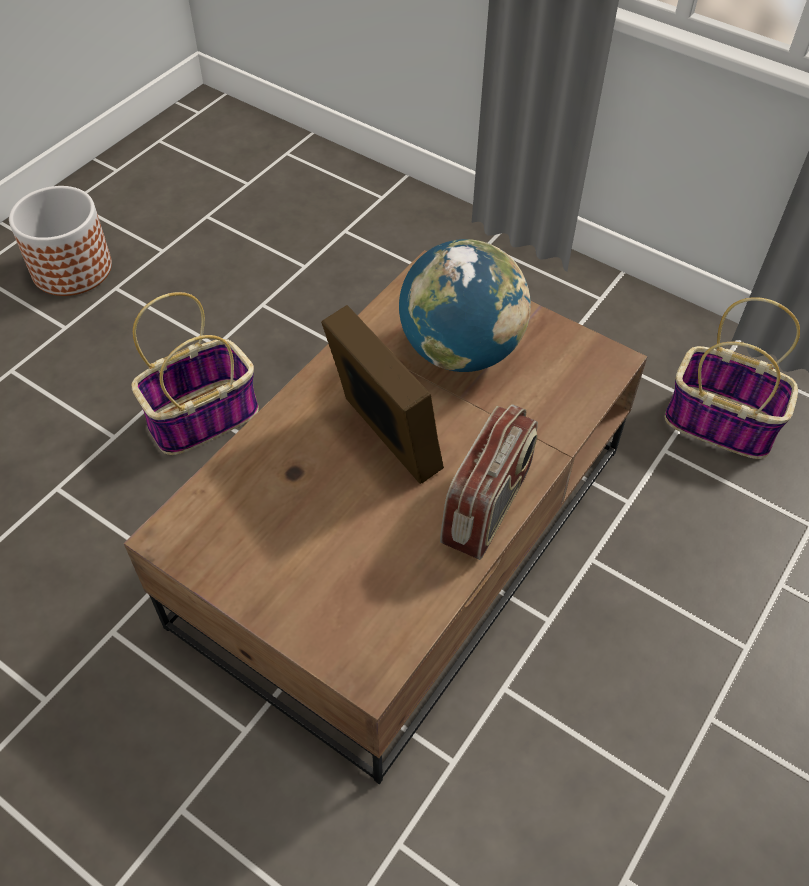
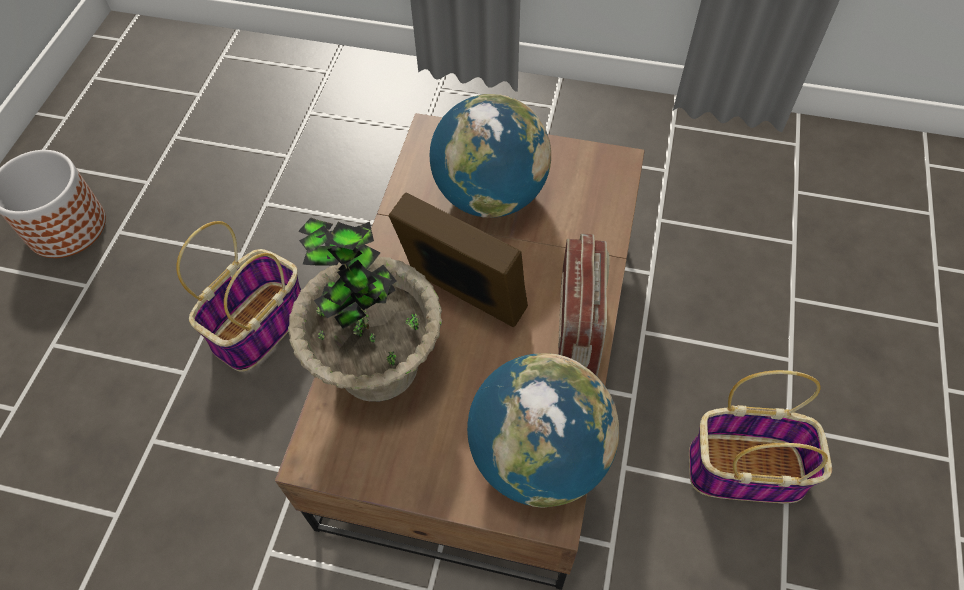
camera: 20 degrees left, 5 degrees up
(270, 473) = (378, 364): none -> potted plant
(384, 615) = (539, 455): none -> globe
(721, 423) = (693, 182): basket -> basket (747, 469)

